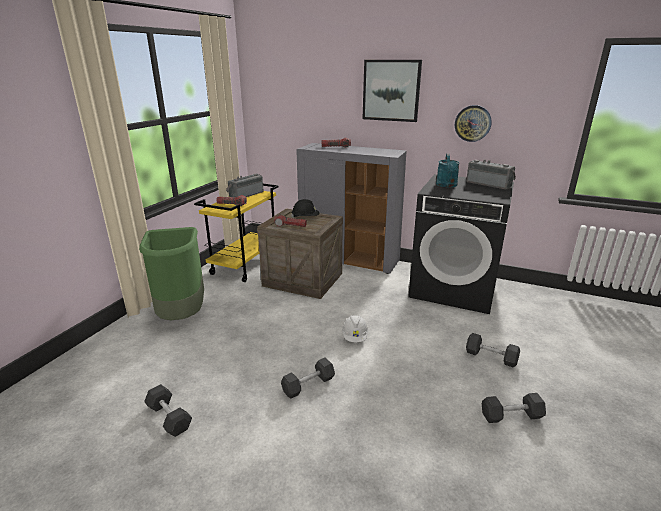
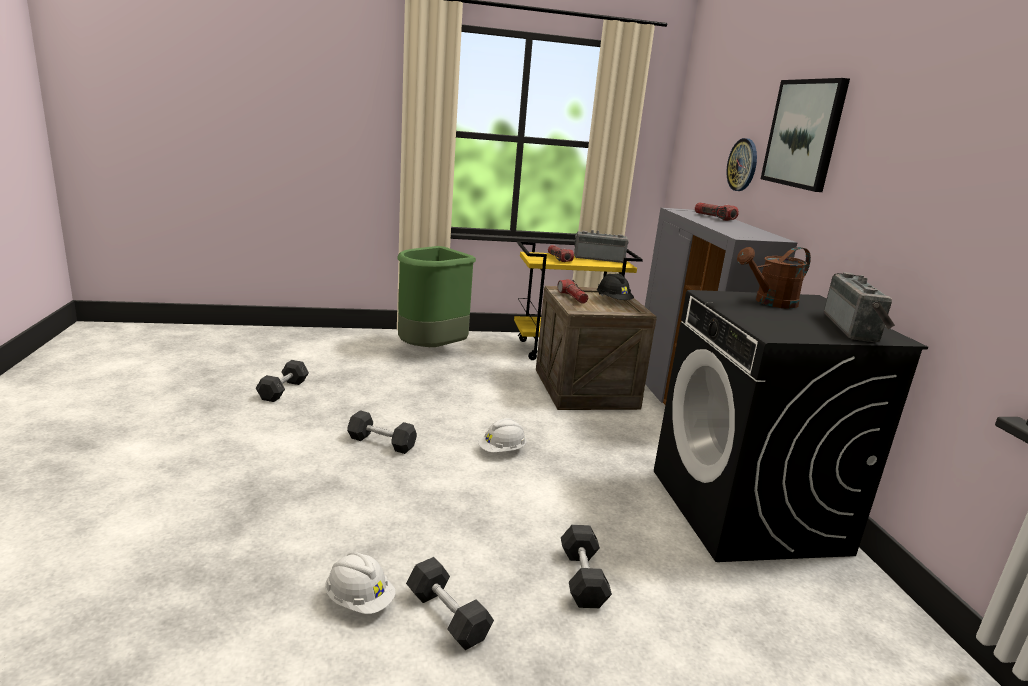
camera: 55 degrees right, 5 degrees down
(447, 185) = (770, 303): turquoise watering can -> brown watering can
(472, 123) = (894, 206): wall clock -> wall clock (742, 165)
(490, 449) = (359, 601): none -> white hard hat

